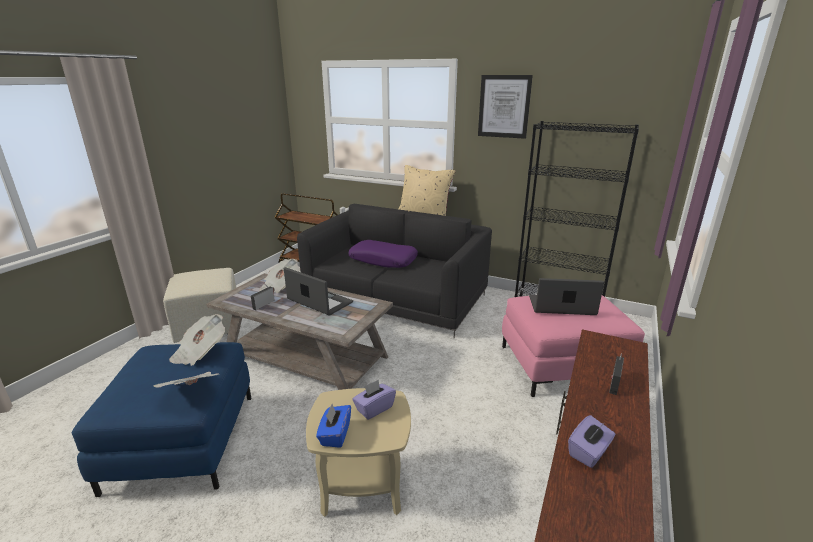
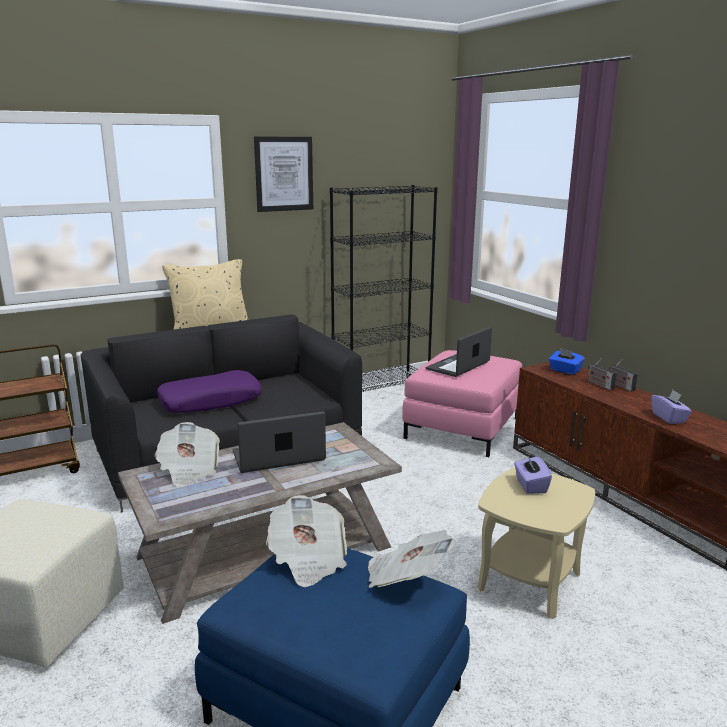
camera: 55 degrees left, 5 degrees down
(264, 304) = (226, 491): radio -> radio (620, 385)
(335, 435) = (555, 514): blue tissue box -> blue tissue box (564, 371)

